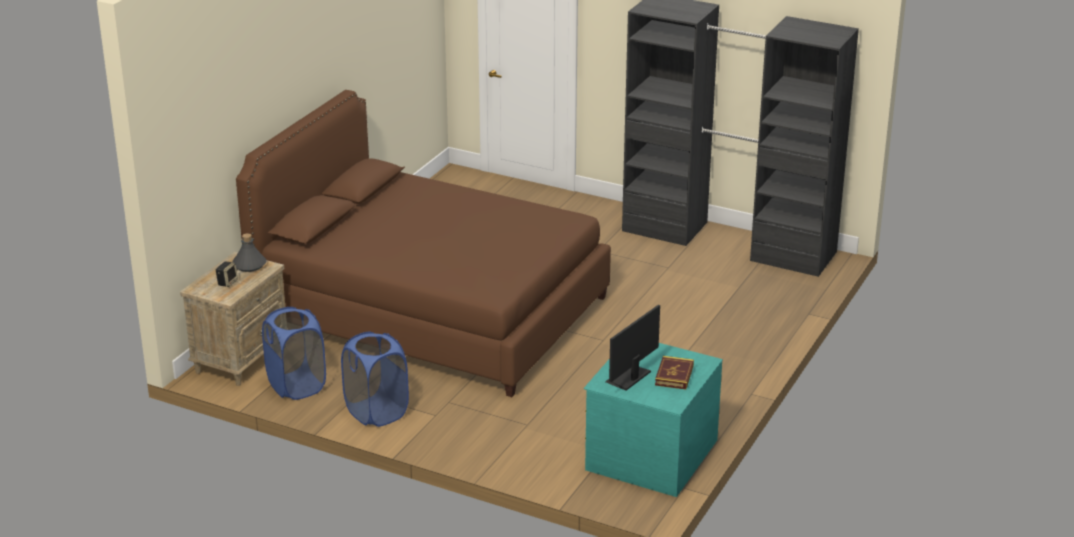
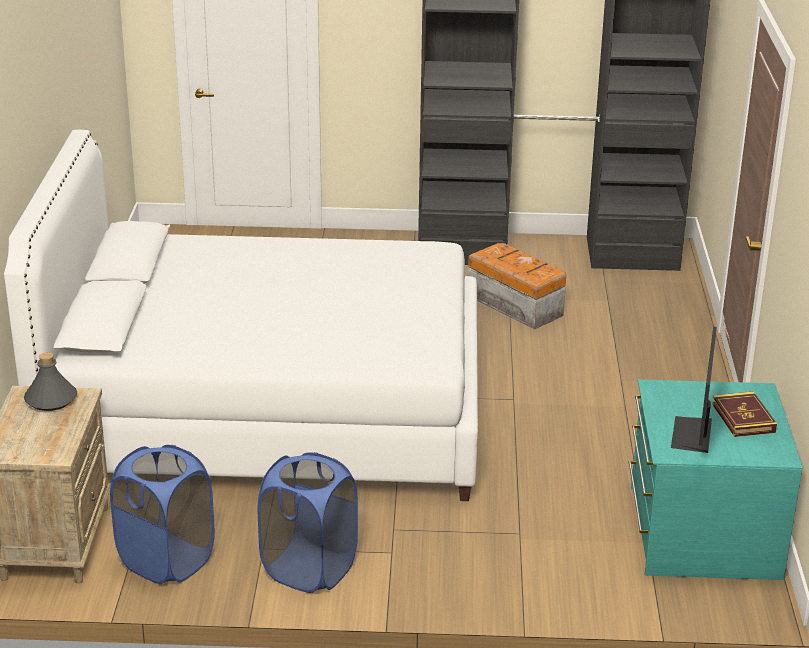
camera: 25 degrees left, 0 degrees up
(227, 282) = (38, 432): speaker -> none
(431, 311) = (269, 411): brown bed -> white bed
(666, 275) = (515, 304): none -> storage box

